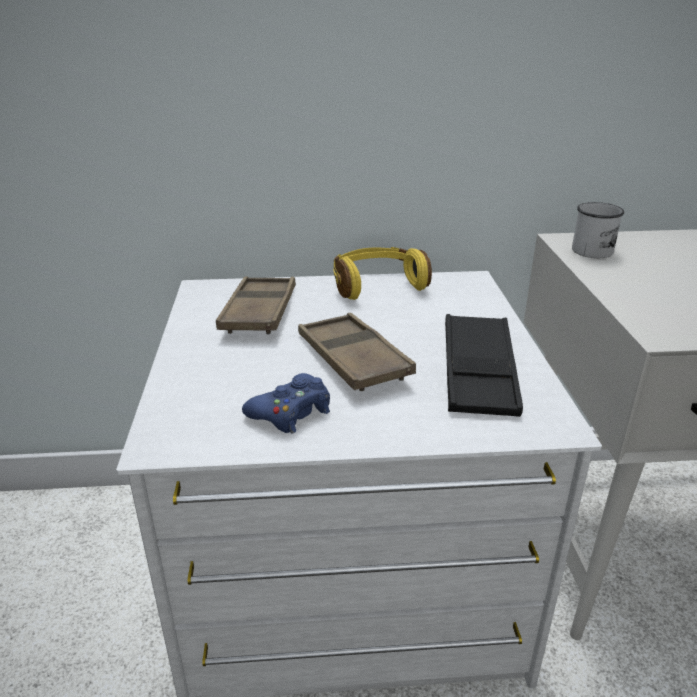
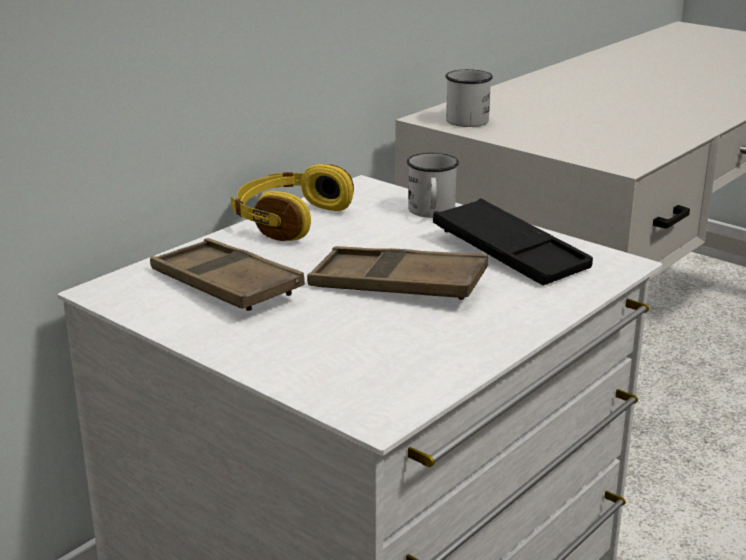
camera: 45 degrees left, 5 degrees down
(291, 412) = (433, 341): blue game controller -> none
(481, 317) = (431, 212): none -> white mug

